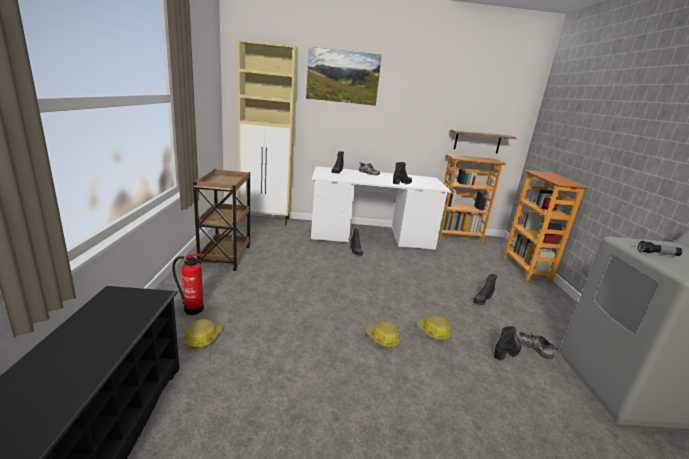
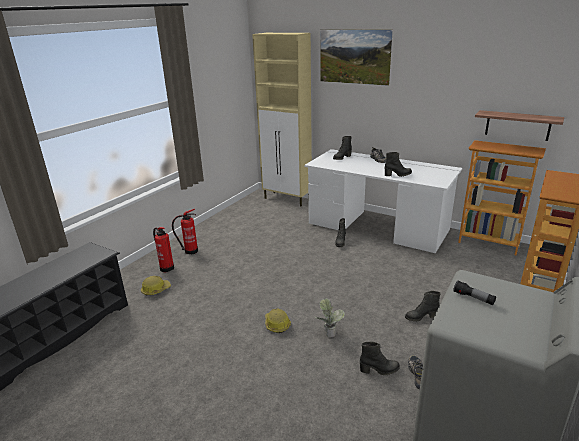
camera: 35 degrees right, 5 degrees up
(206, 284) = (190, 251): none -> fire extinguisher
(225, 255) = (223, 229): brown cart -> none
(433, 332) = (328, 332): hard hat -> potted plant

